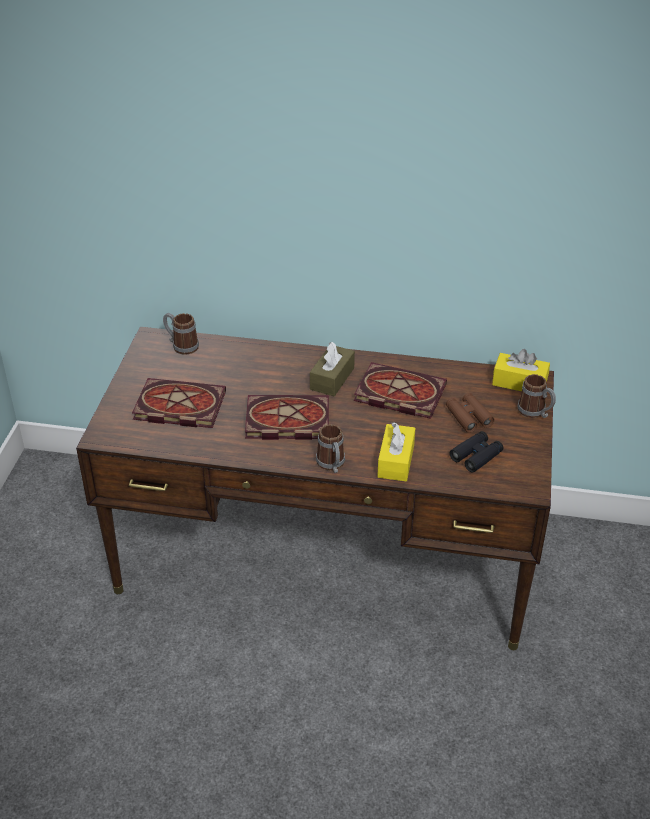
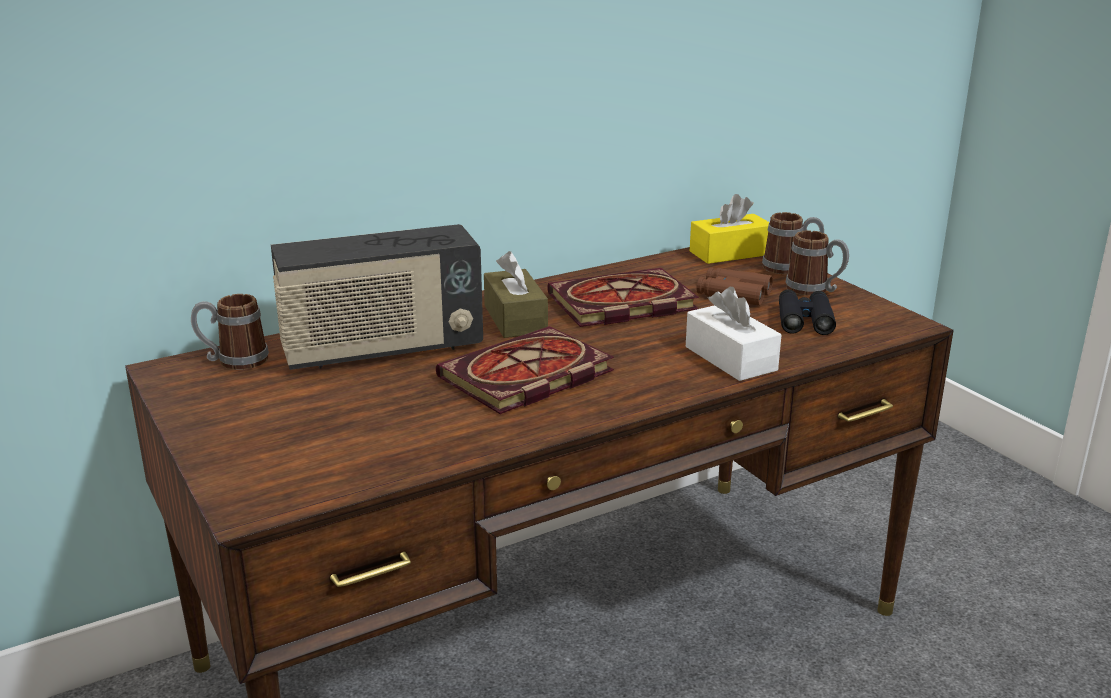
camera: 40 degrees left, 15 degrees down
(177, 407) = (333, 424): book -> none
(247, 369) = (381, 350): none -> radio
(332, 465) = (664, 393): mug -> mug (814, 290)
(396, 461) = (730, 358): yellow tissue box -> white tissue box

